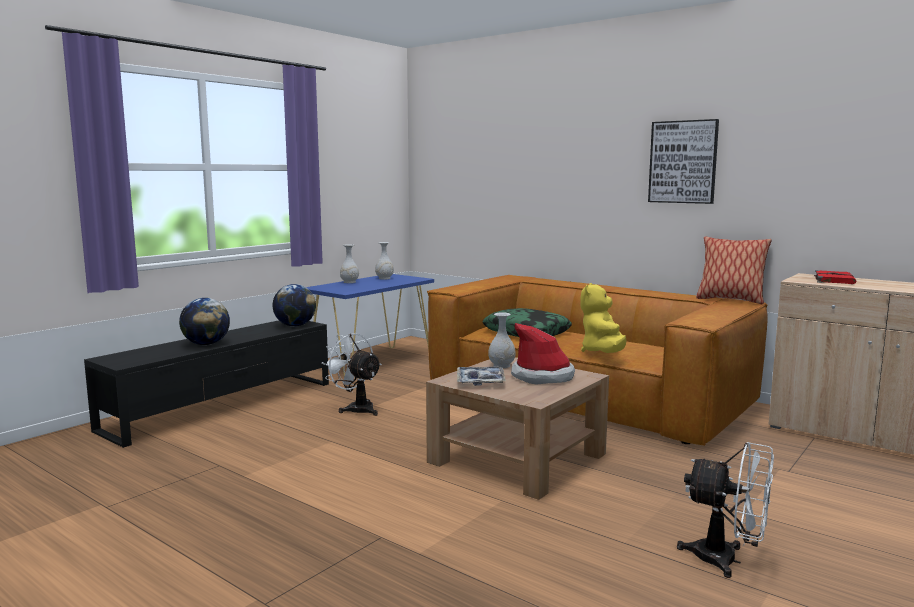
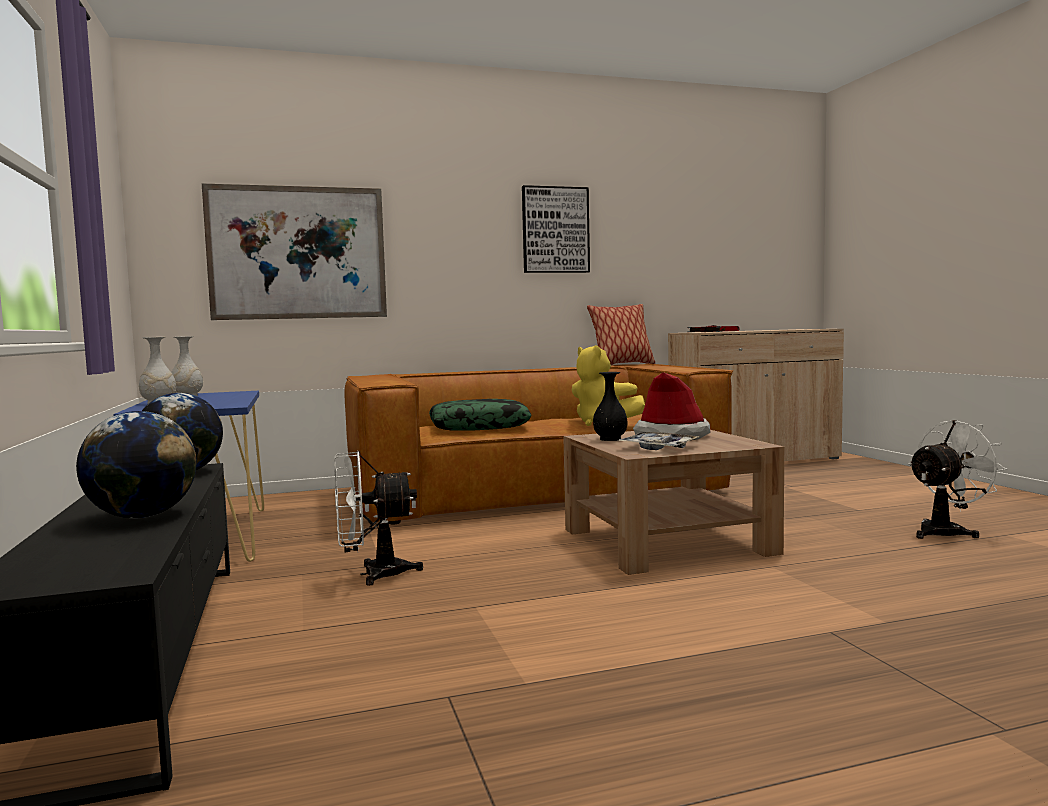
camera: 55 degrees left, 5 degrees down
(489, 182) = (298, 253): none -> picture
(502, 366) = (610, 439): white vase -> black vase

